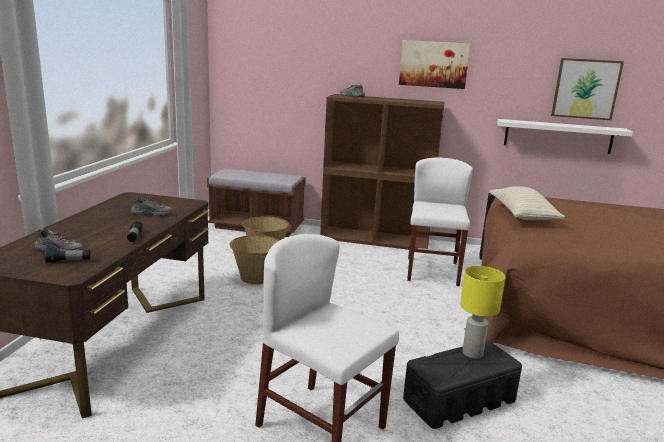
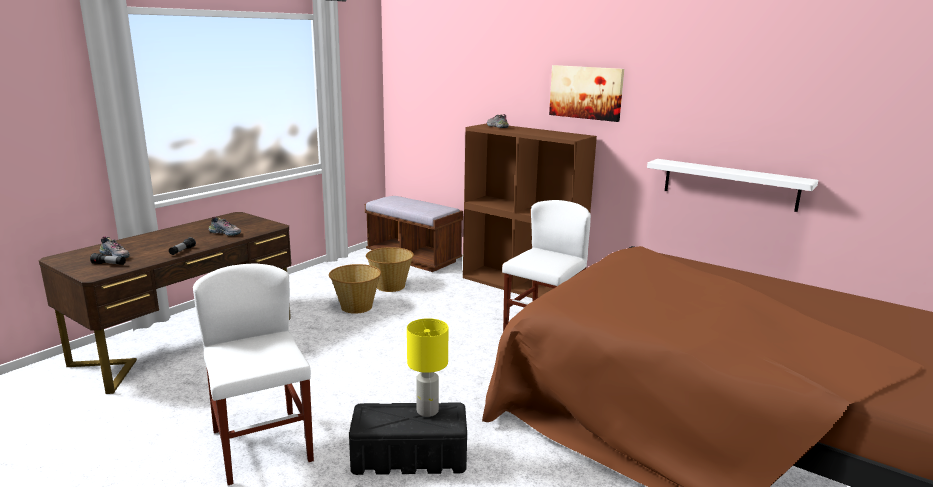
camera: 25 degrees right, 0 degrees up
(522, 215) = (600, 276): beige pillow -> none
(586, 89) = (763, 126): picture -> none

